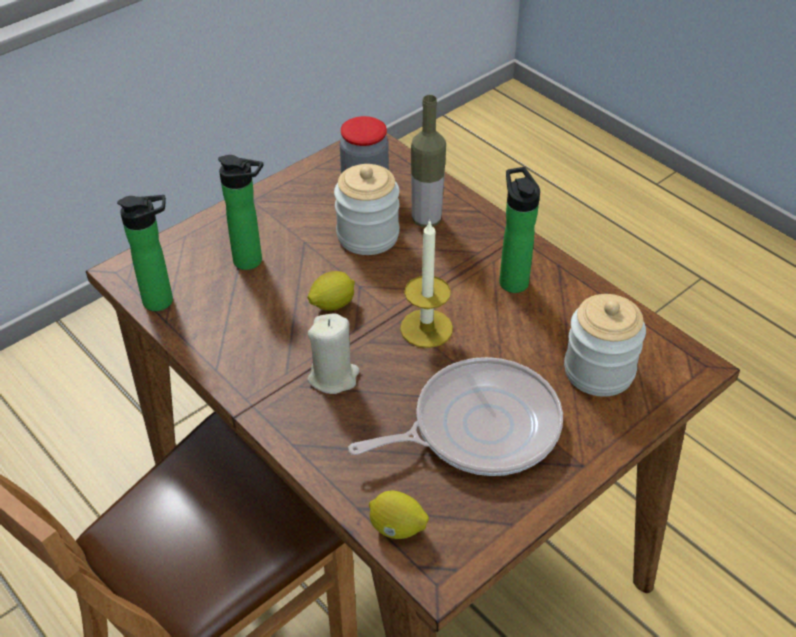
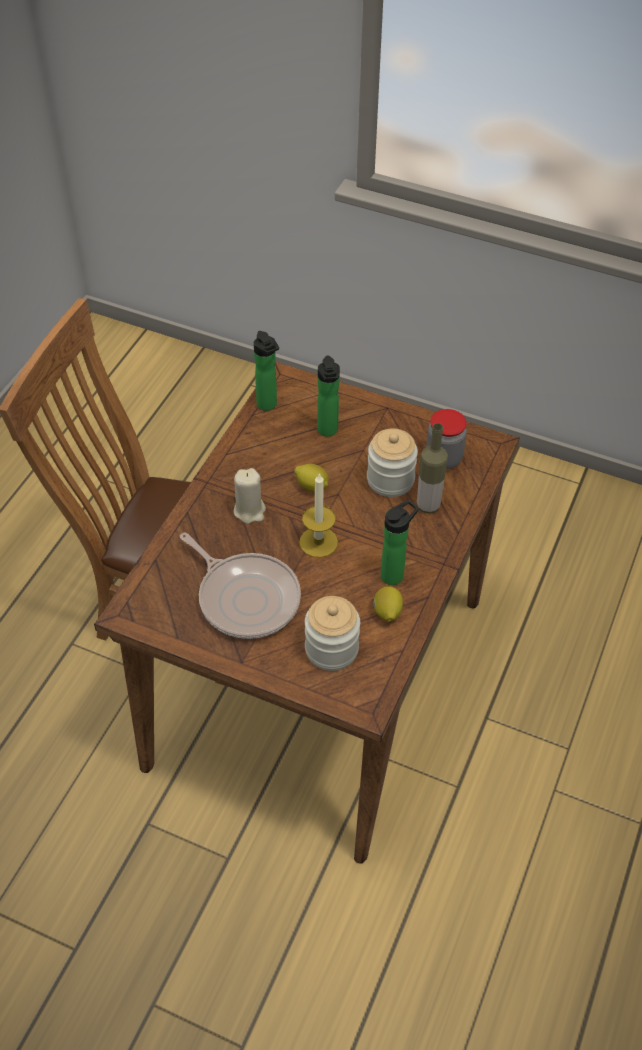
camera: 65 degrees right, 5 degrees up
(397, 528) = (148, 583): lemon -> lemon (387, 612)

